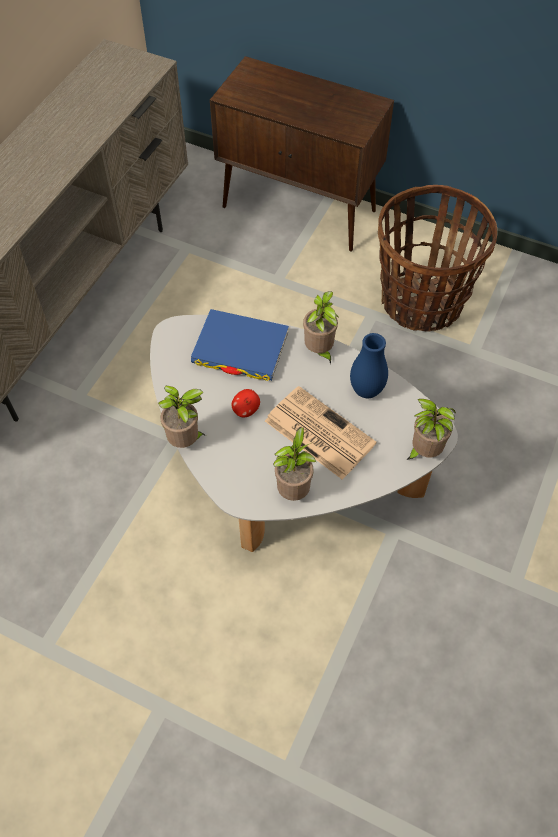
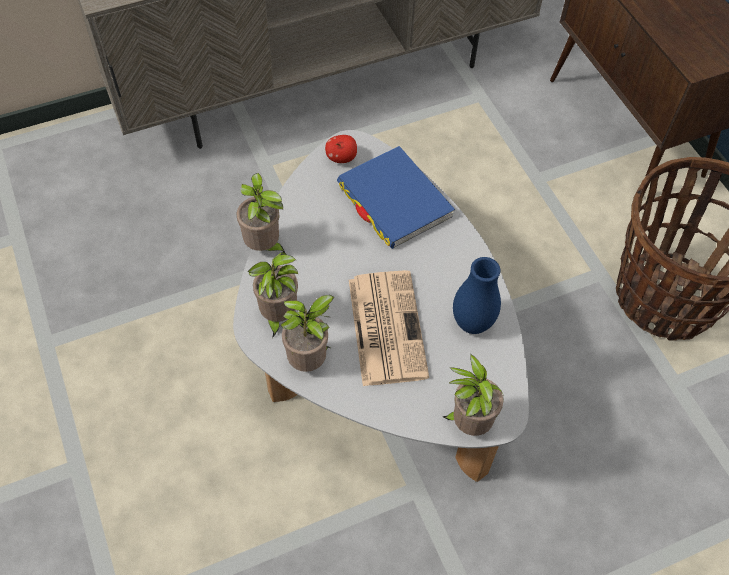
camera: 40 degrees right, 0 degrees up
(246, 410) = (342, 258): apple -> apple (341, 158)
(319, 351) = (465, 254): potted plant -> potted plant (277, 316)

